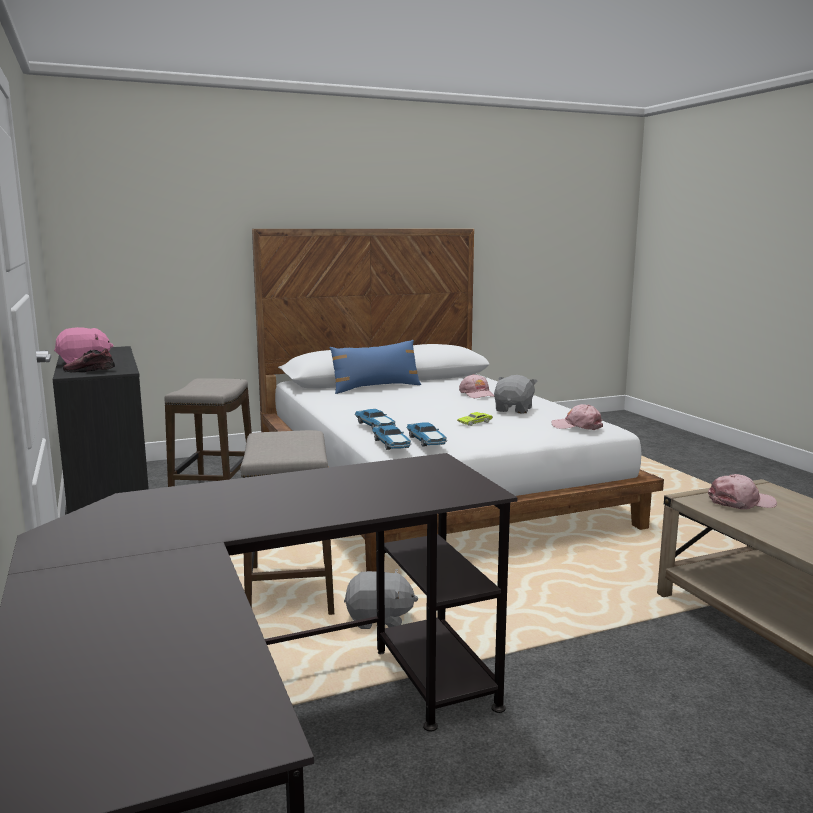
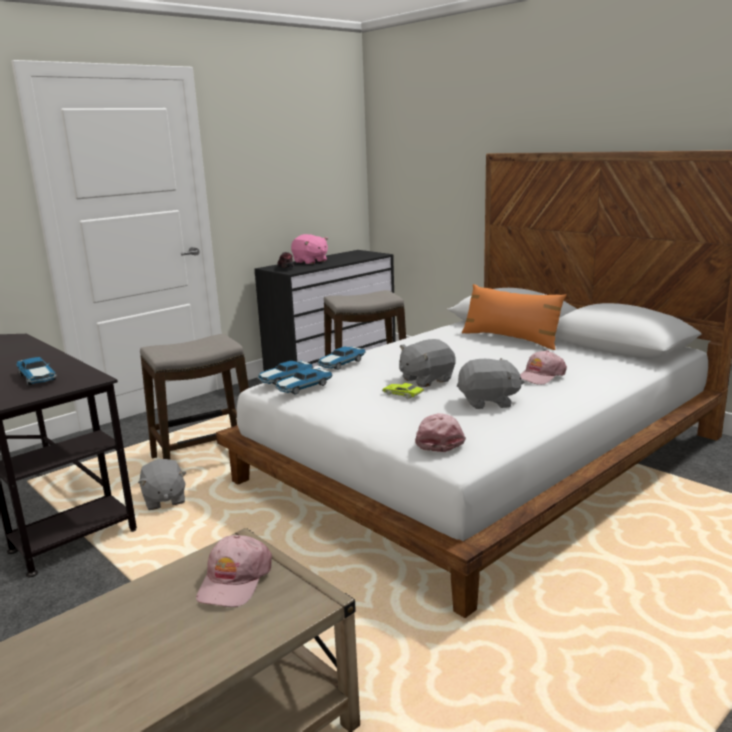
camera: 70 degrees right, 5 degrees up
(376, 388) = (511, 339): blue pillow -> orange pillow
(398, 481) = (37, 378): none -> toy car
(447, 414) = (426, 380): none -> grey plush toy
(741, 502) = (234, 580): pink cap -> pink cap turned 45 degrees clockwise

